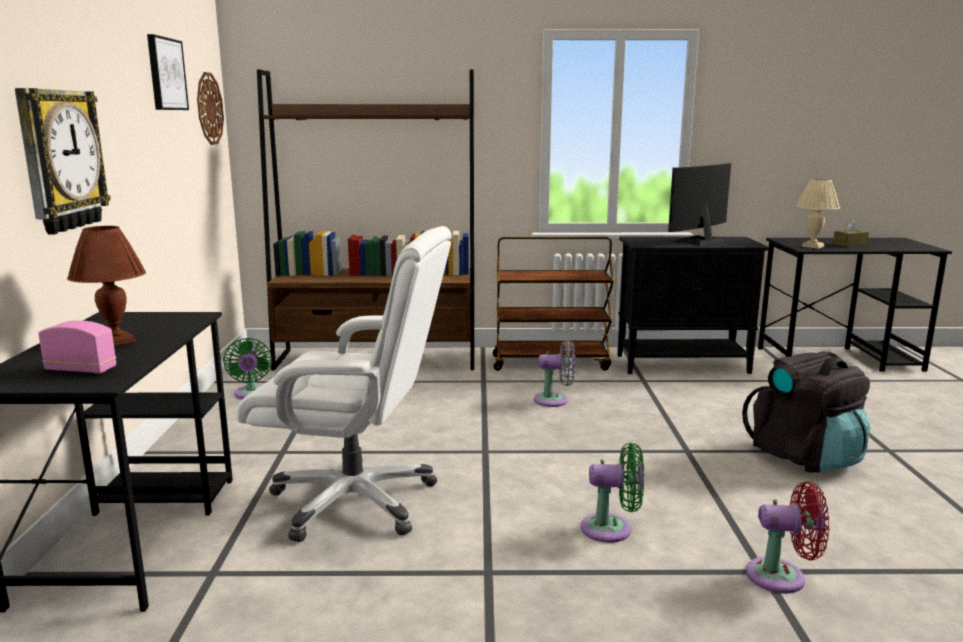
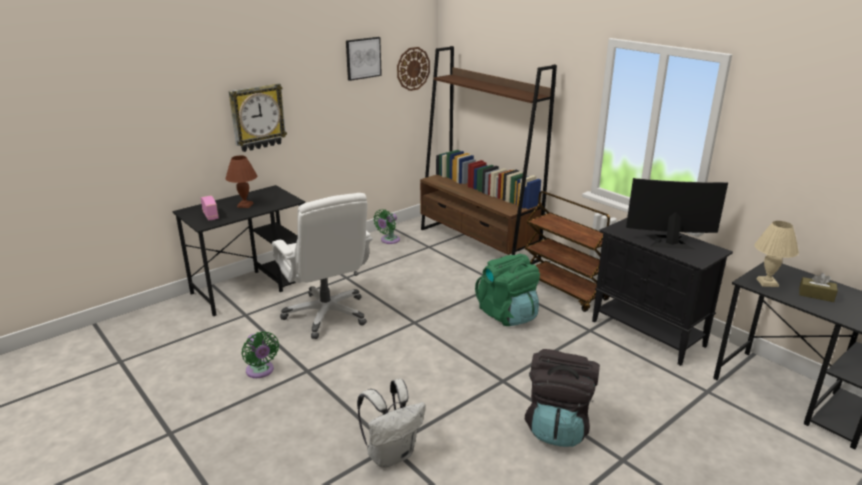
camera: 50 degrees right, 10 degrees up
(555, 400) = (508, 314): grey fan -> green backpack
(612, 529) = (380, 388): green fan -> green fan (261, 371)
(782, 577) = (391, 454): red fan -> white backpack

